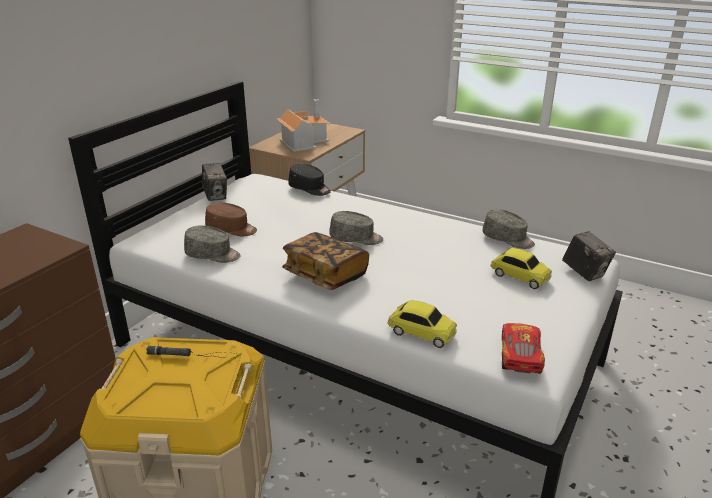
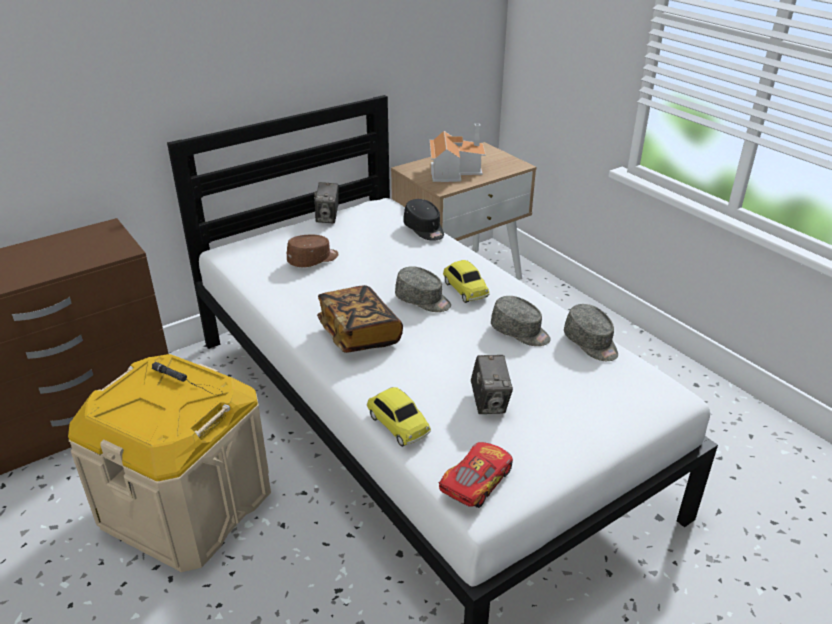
camera: 25 degrees right, 5 degrees up
(213, 255) = (275, 284): grey cap -> grey cap (520, 332)
(231, 229) = (313, 260): brown cap -> brown cap turned 75 degrees counterclockwise
(519, 276) = (561, 392): toy car -> toy car (465, 289)
(584, 273) = (645, 410): camera -> camera (489, 403)

